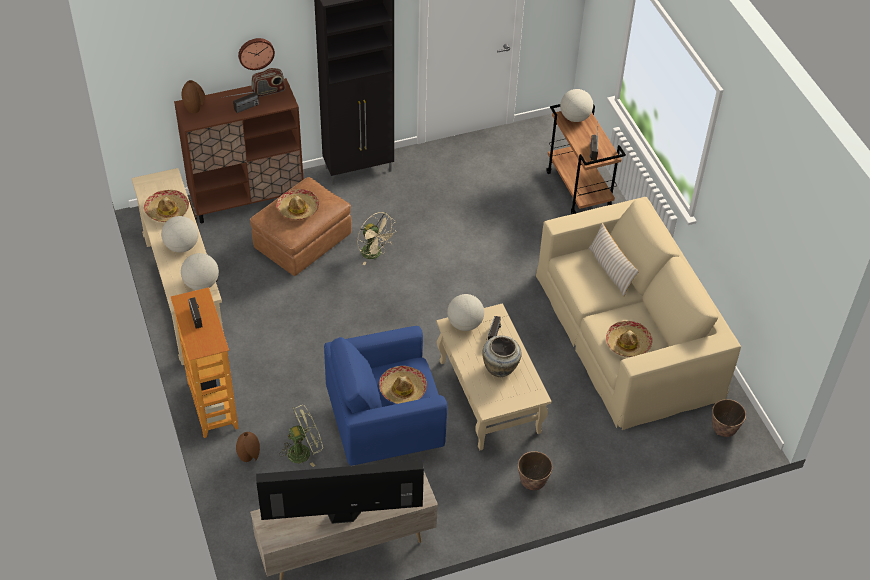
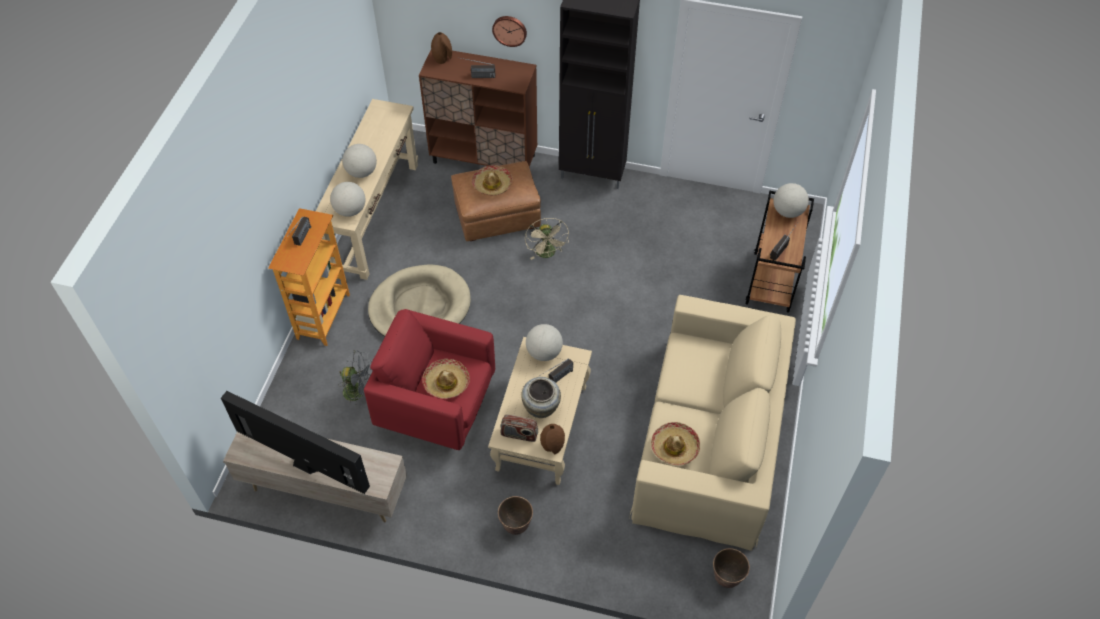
camera: 35 degrees right, 5 degrees up
(167, 211) = (375, 137): hat -> none
(249, 456) = (316, 373): brown vase -> brown vase (552, 447)
(268, 91) = (512, 70): radio -> radio (519, 434)
(297, 353) = (420, 307): none -> beige dog bed
(303, 451) = (359, 391): green fan -> grey fan
(386, 426) = (438, 406): blue armchair -> red armchair
(610, 270) = (715, 370): beige pillow -> none

